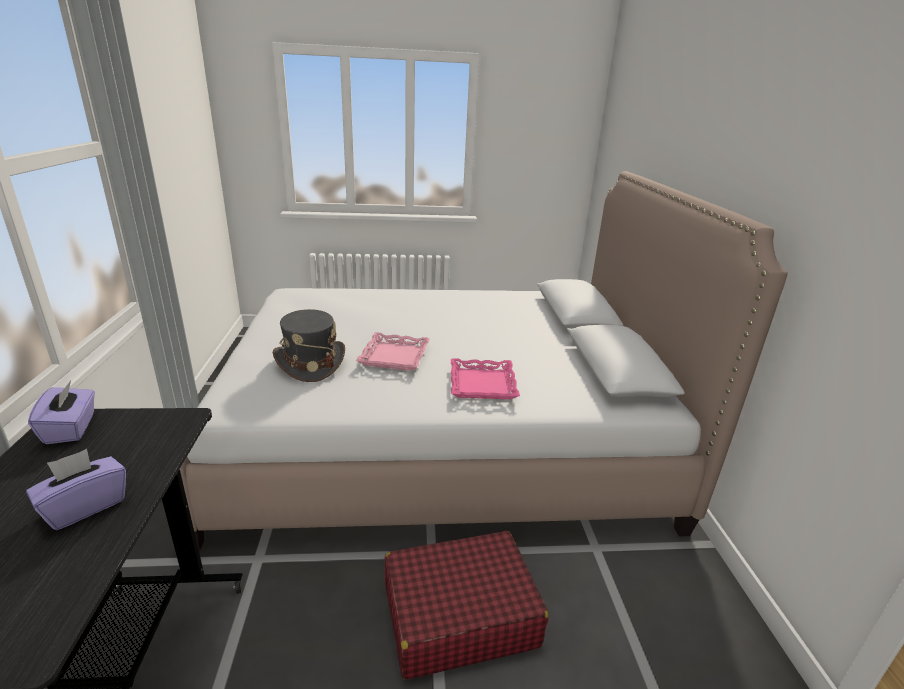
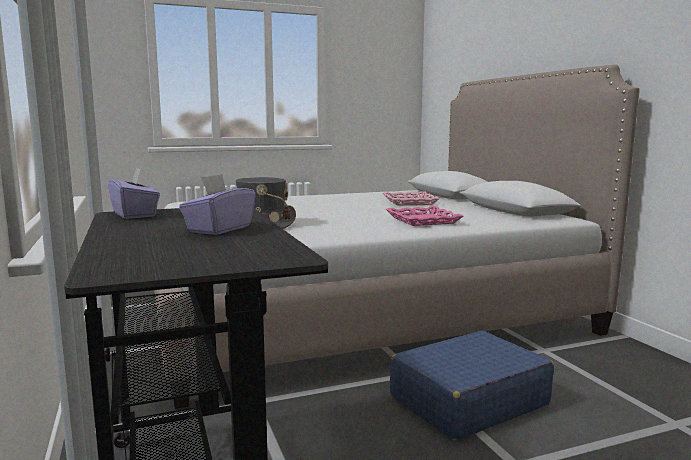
camera: 15 degrees left, 15 degrees down
(394, 356) = (332, 216): pink tray -> pink tray (409, 202)
(459, 615) = (468, 401): red suitcase -> blue suitcase

